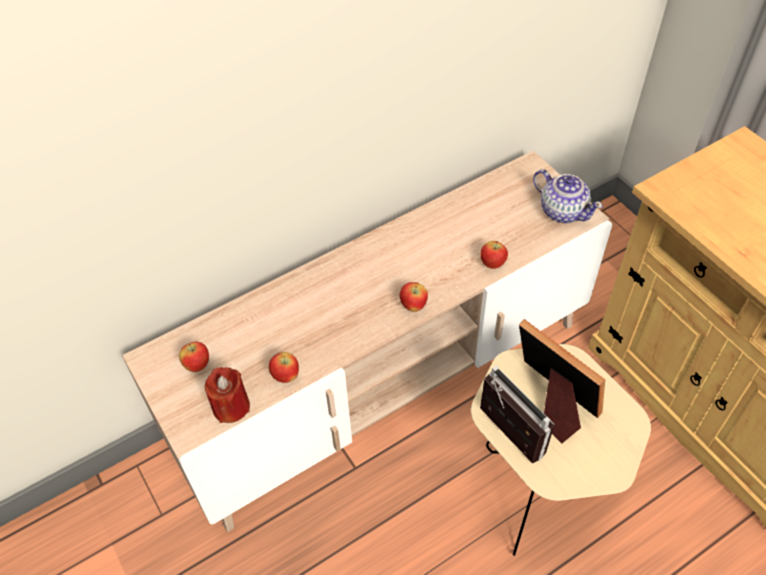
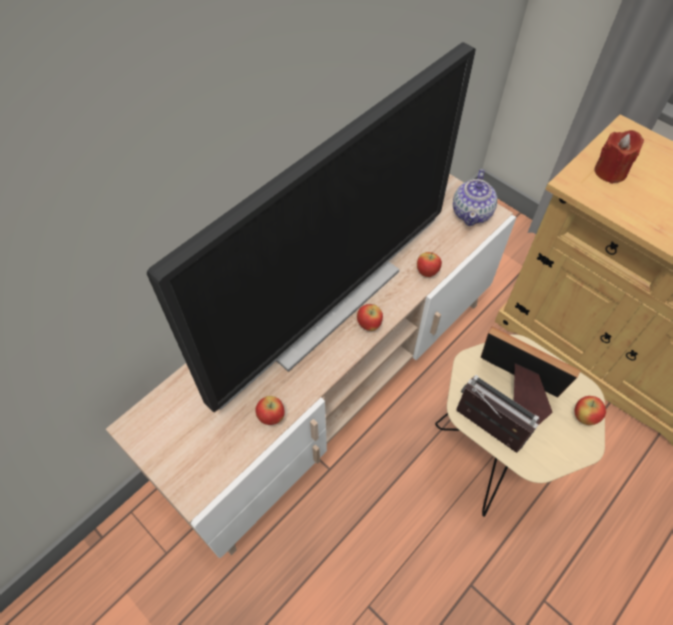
camera: 15 degrees left, 5 degrees up
(197, 365) = (183, 424): apple -> apple (584, 417)
(231, 406) = (227, 458): red candle -> red candle (610, 171)
(376, 277) = (328, 304): none -> television
(562, 211) = (472, 212): teapot -> teapot turned 75 degrees clockwise

